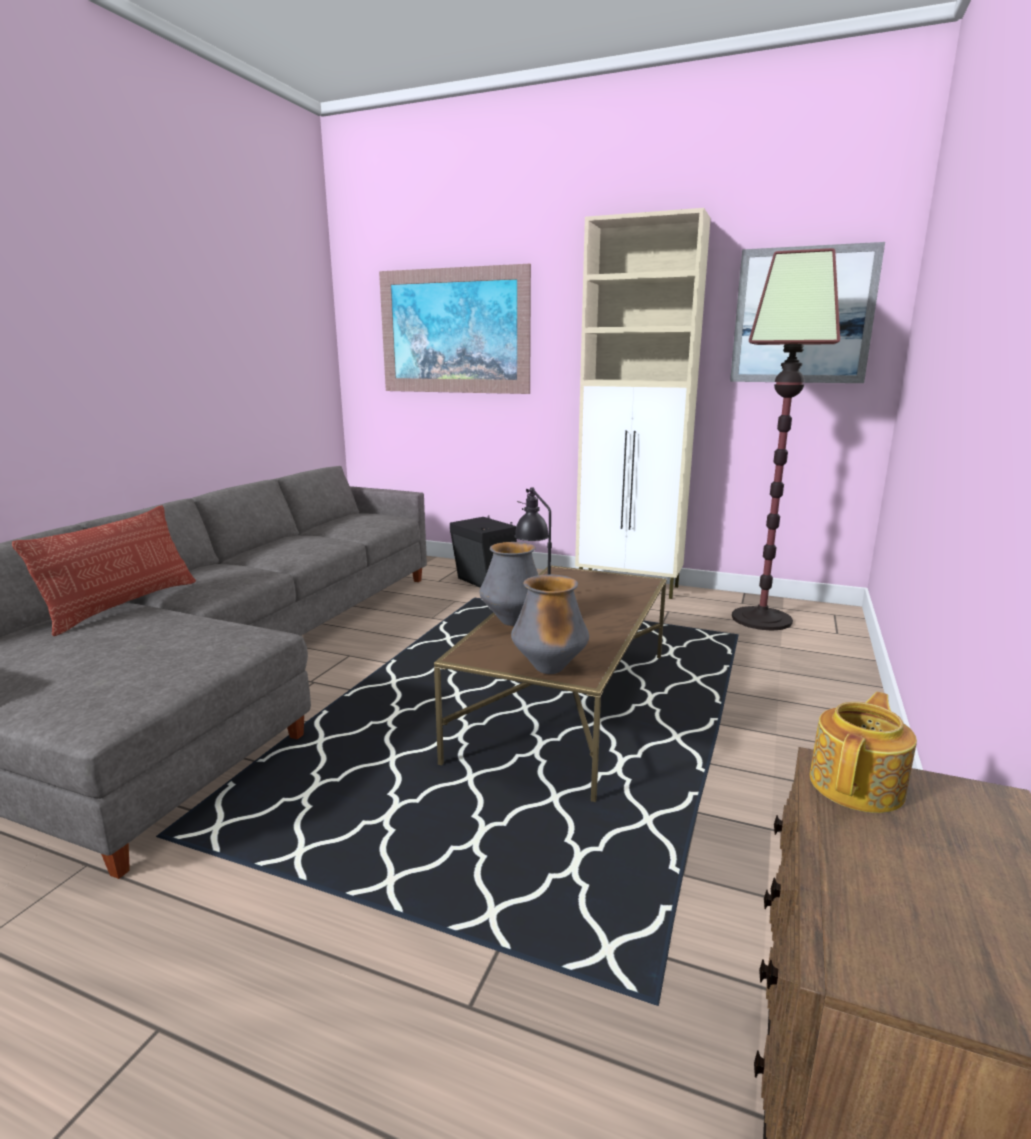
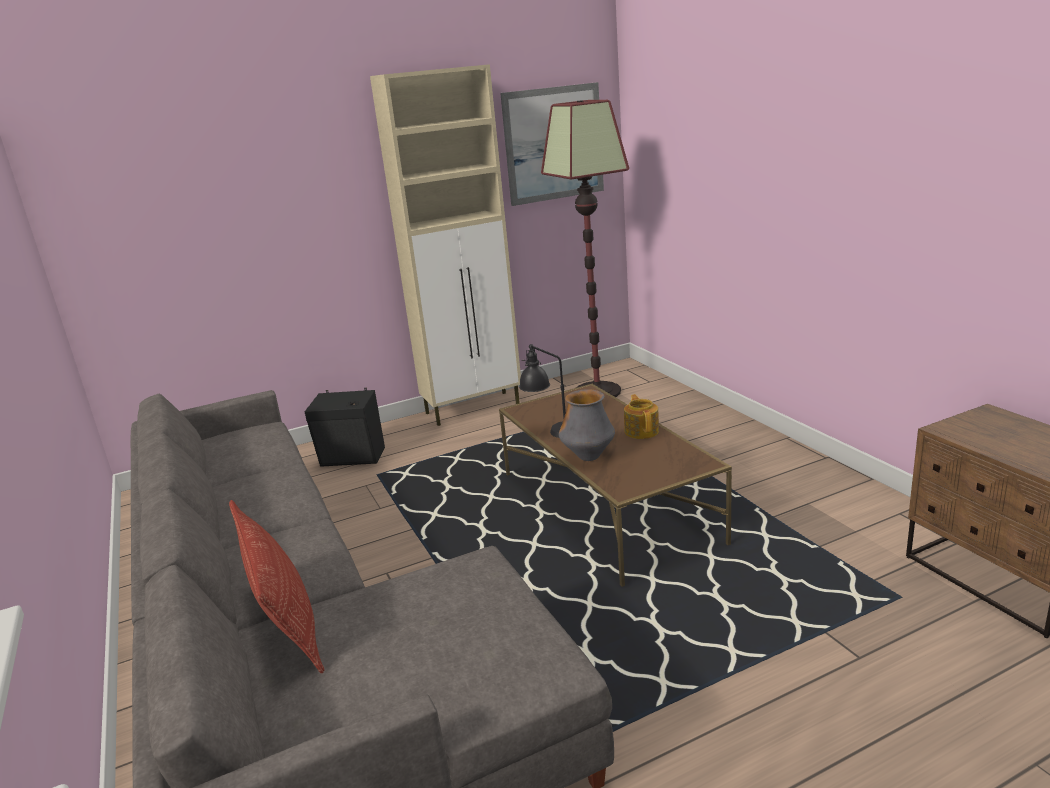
camera: 45 degrees left, 5 degrees up
(454, 331) = (219, 201): picture -> none
(549, 669) = (682, 470): vase -> none
(858, 785) = (960, 430): teapot -> teapot (642, 431)

